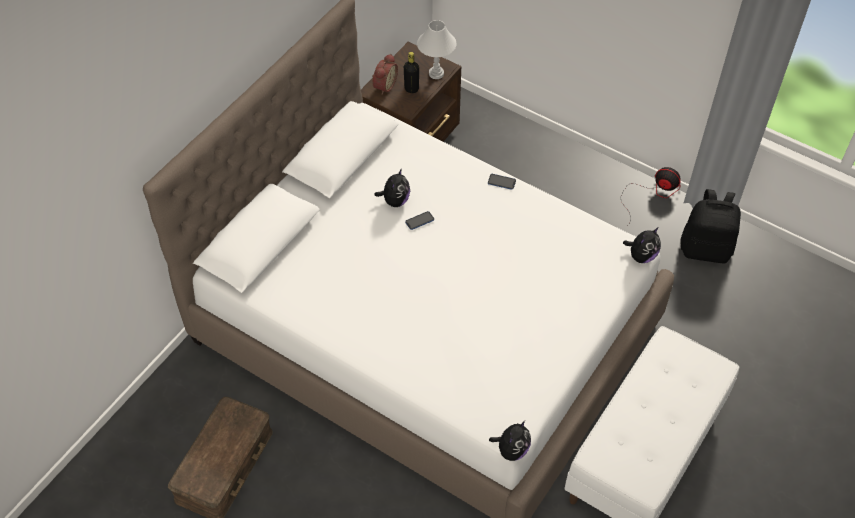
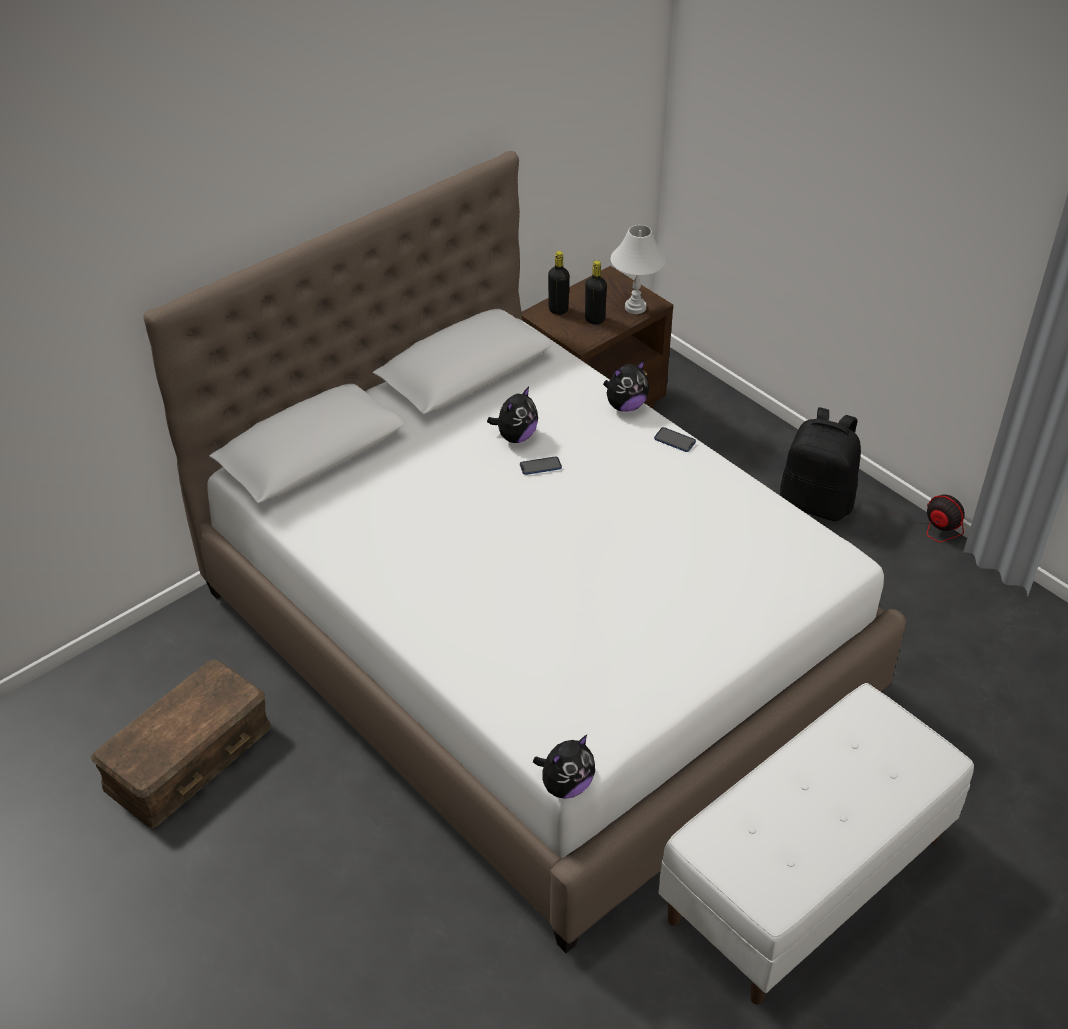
camera: 15 degrees right, 10 degrees down
(383, 85) = (558, 310): alarm clock -> black bottle
(641, 256) = (851, 570): plush toy -> plush toy (625, 406)
(706, 249) = (982, 619): black backpack -> black backpack (816, 502)

